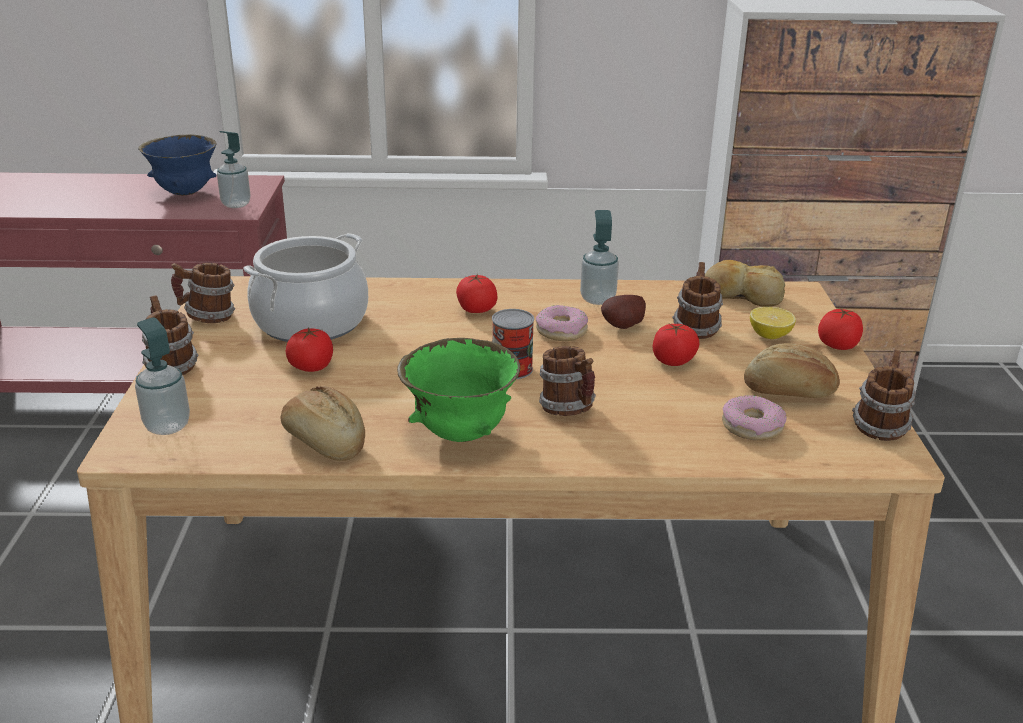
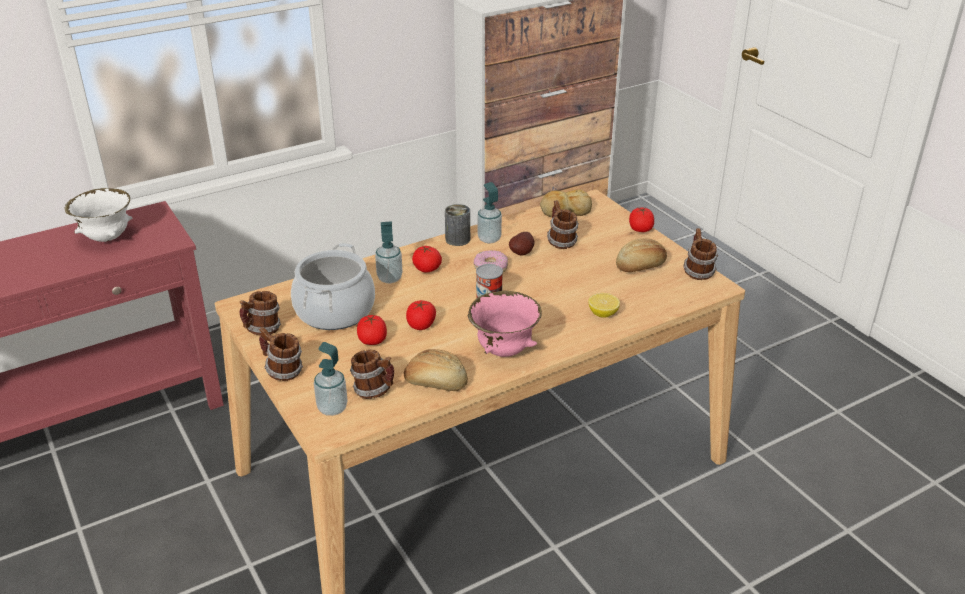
camera: 30 degrees left, 5 degrees up
(185, 193) = (107, 238): blue bowl -> white bowl
(236, 204) = (161, 236): soap dispenser -> soap dispenser (389, 278)
(460, 434) = (503, 351): green bowl -> pink bowl
(555, 289) = (457, 239): none -> can
(569, 410) = (544, 316): mug -> mug (374, 391)
(673, 361) = (568, 267): tomato -> tomato (421, 325)
(752, 426) = (641, 293): donut -> none
(770, 335) = (602, 234): lemon -> lemon (603, 313)

